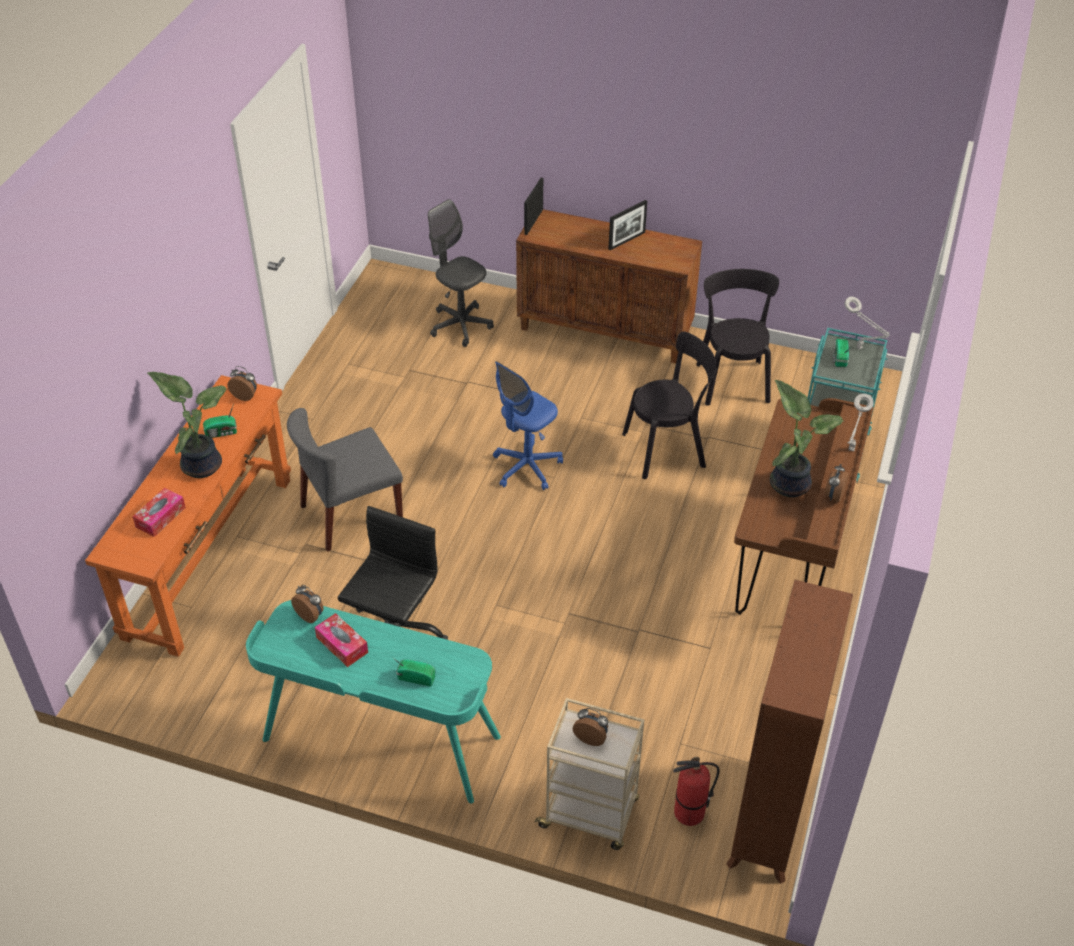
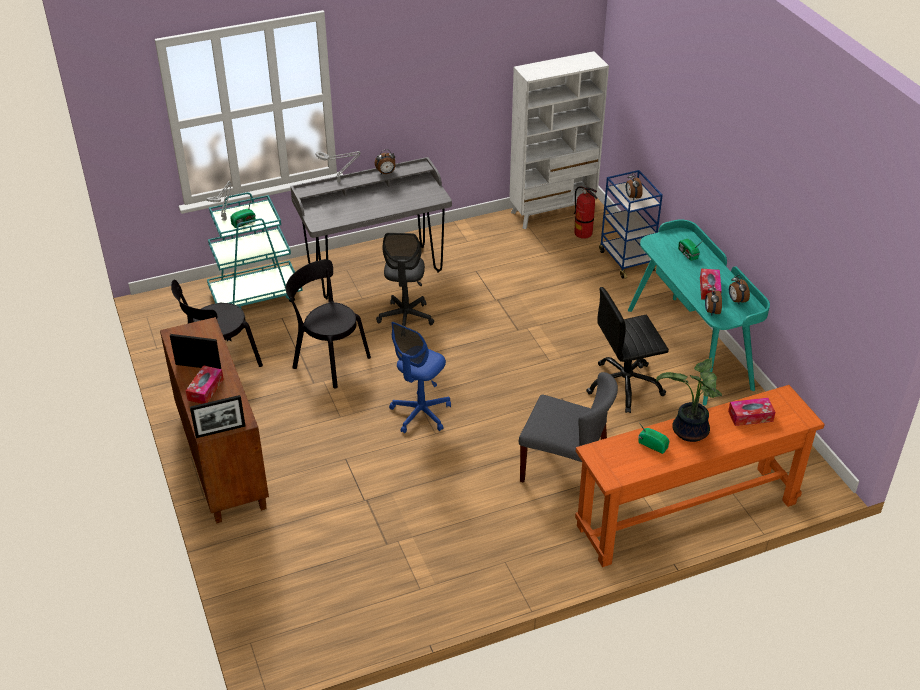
camera: 130 degrees left, 5 degrees down
(245, 395) = (606, 460): alarm clock -> alarm clock (736, 301)
(460, 325) = (297, 550): grey office chair -> grey office chair (406, 318)
(527, 467) = (420, 414): blue office chair -> blue office chair turned 120 degrees clockwise
(590, 814) = (626, 260): beige cart -> blue cart
(592, 233) = (205, 389): none -> tissue box
(768, 818) = (553, 212): brown bookcase -> white bookcase
(789, 561) = (375, 271): brown desk -> grey desk
(790, 482) = (385, 200): potted plant -> none

